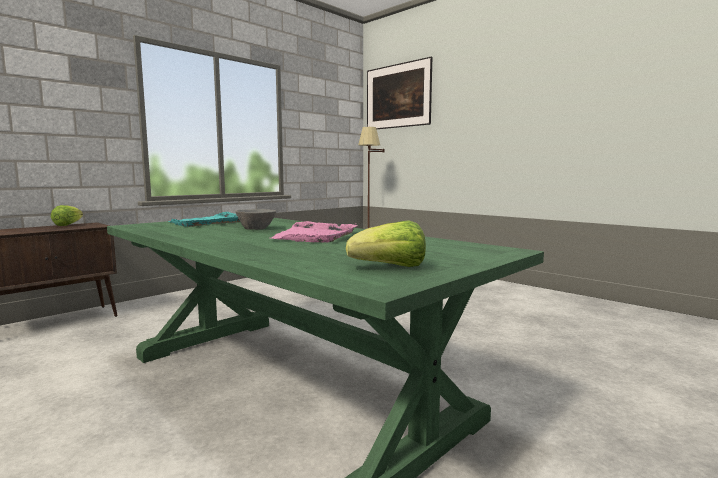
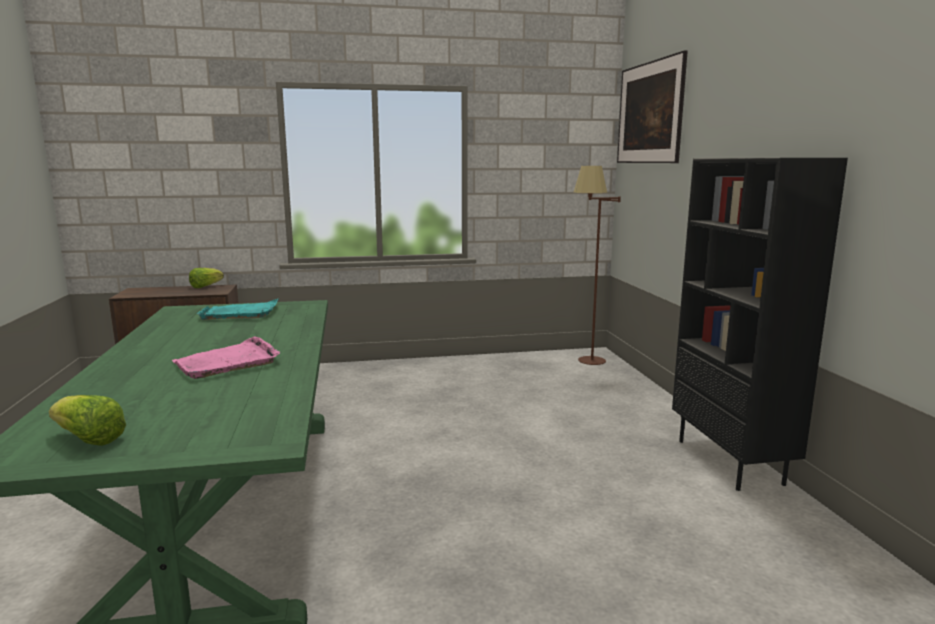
camera: 35 degrees right, 5 degrees up
(257, 229) = (232, 336): grey bowl -> none
(515, 288) = (730, 462): none -> black bookcase

